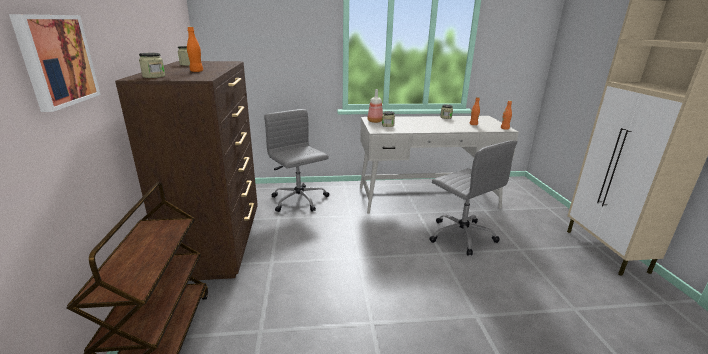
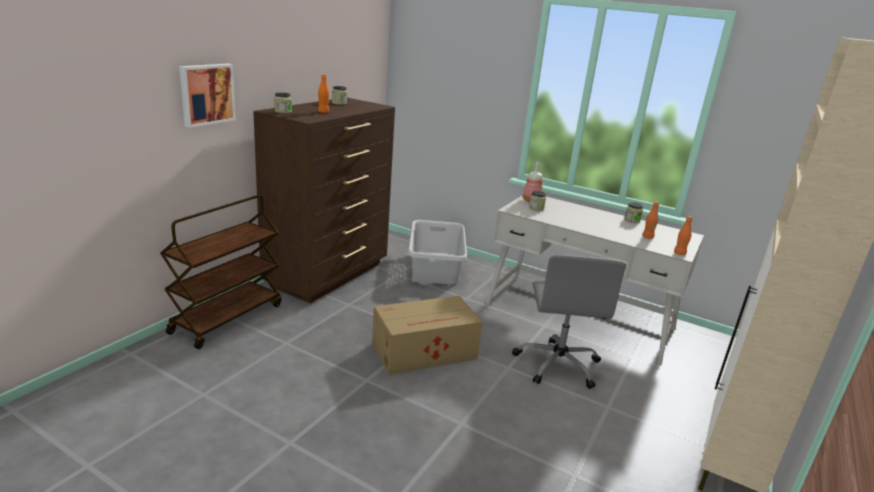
camera: 35 degrees right, 0 degrees up
(299, 201) = (435, 267): grey office chair -> grey laundry basket
(379, 271) = (426, 351): none -> cardboard box

